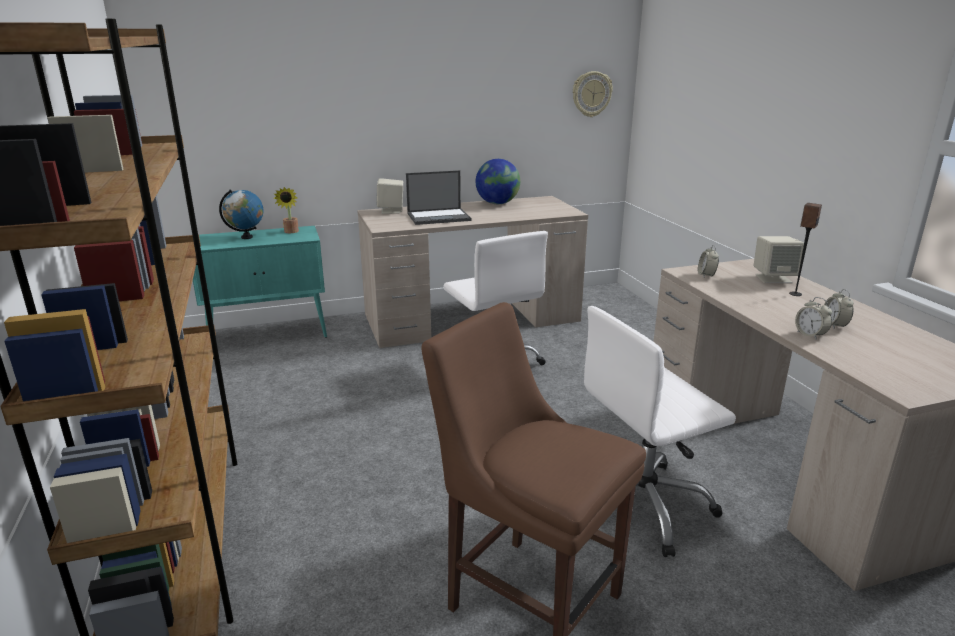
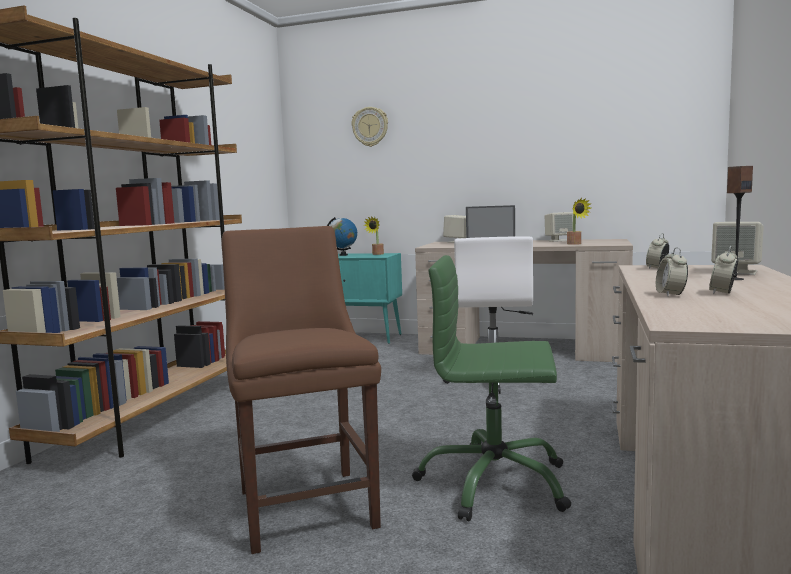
camera: 35 degrees right, 15 degrees down
(497, 203) = (559, 240): globe -> beige speaker
(531, 213) = (576, 244): none -> potted plant
(591, 94) = (672, 137): wall clock -> wall clock (370, 127)
(642, 505) = (494, 483): white office chair -> green office chair

